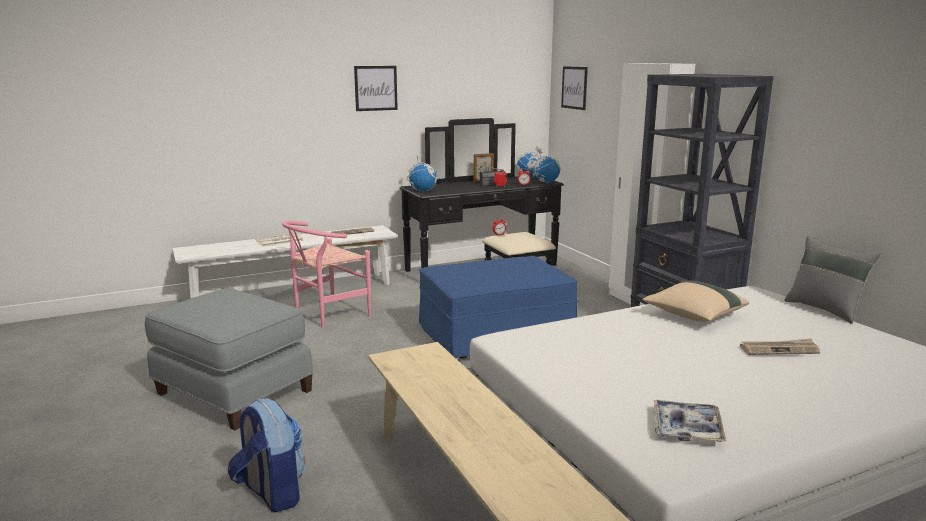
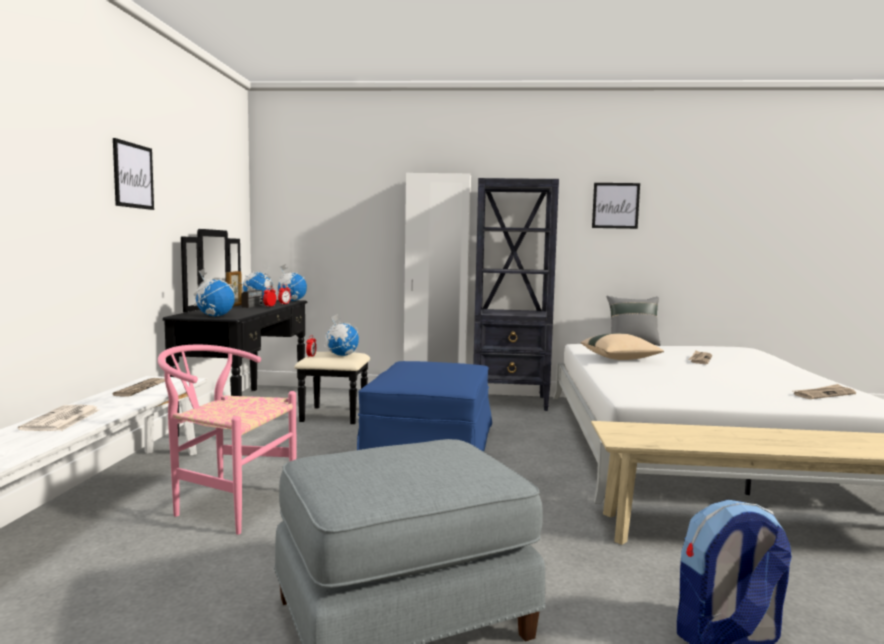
camera: 60 degrees left, 10 degrees down
(326, 315) = (226, 504): pink chair -> pink chair turned 120 degrees clockwise
(517, 239) = (341, 355): none -> globe
(574, 87) = (297, 201): picture -> picture (615, 205)
(687, 428) = (823, 394): tray -> newspaper

